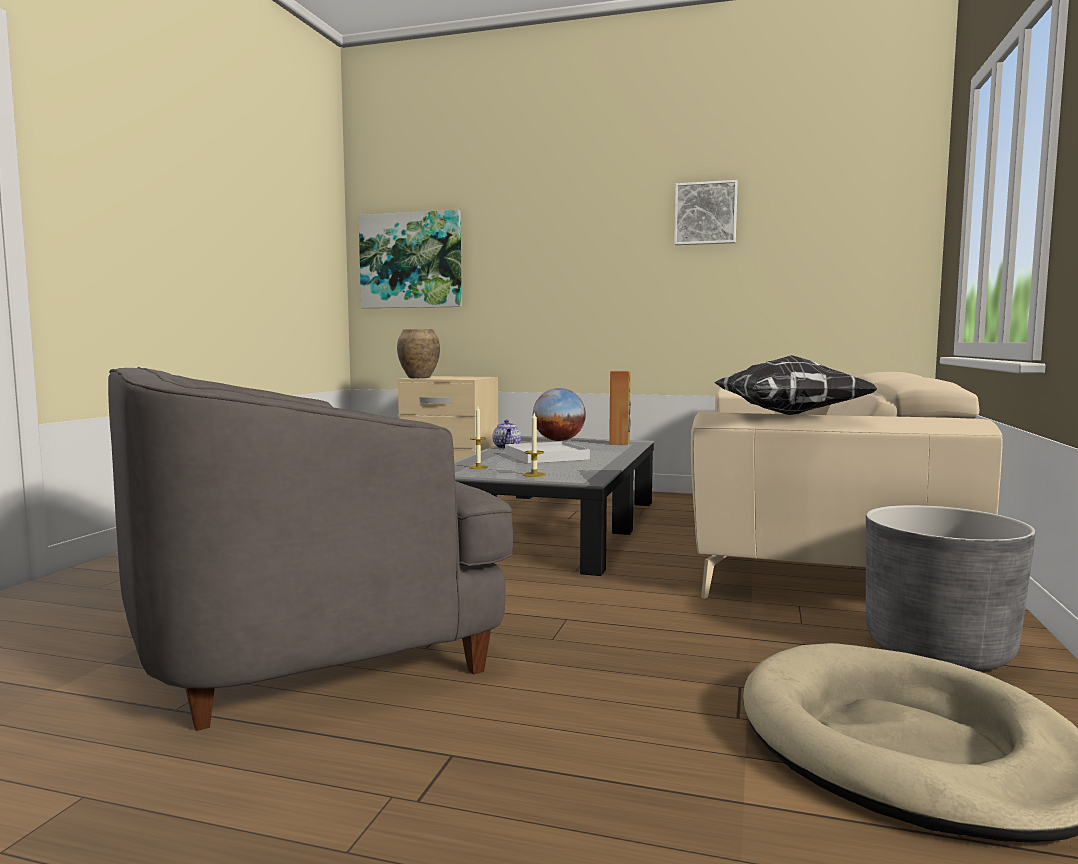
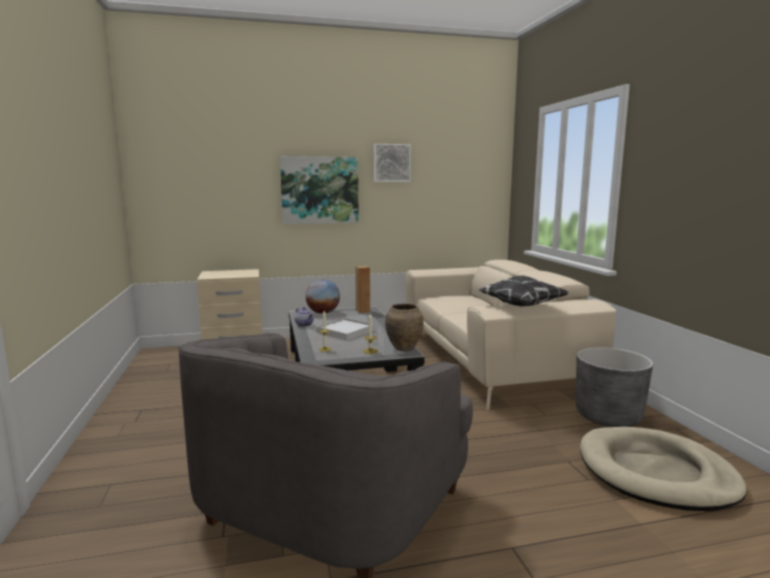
camera: 30 degrees left, 5 degrees up
(411, 260) = (182, 186): picture -> picture (320, 190)
(418, 378) = (210, 276): brown vase -> brown vase (404, 348)

